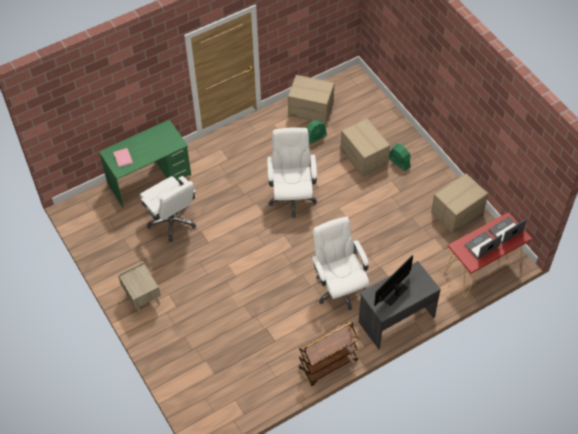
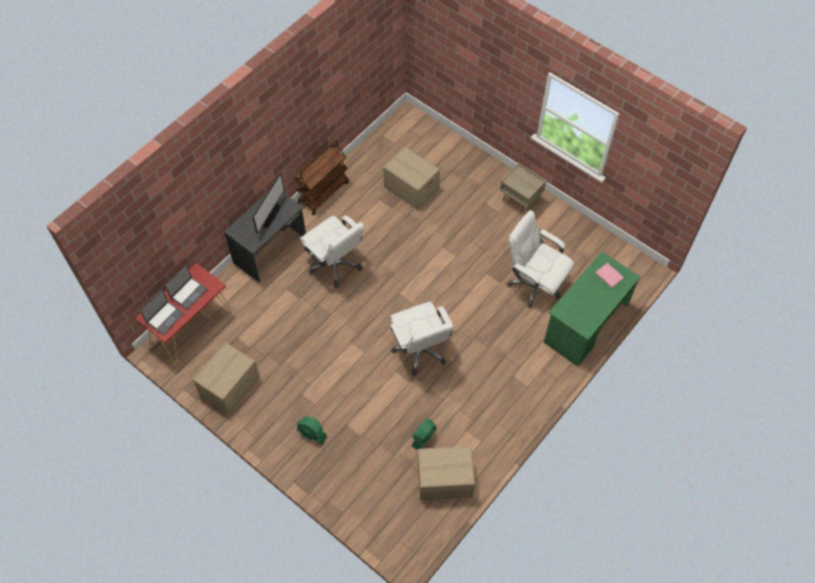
camera: 160 degrees right, 5 degrees up
(364, 157) = (355, 428): cardboard box -> cardboard box (411, 188)

